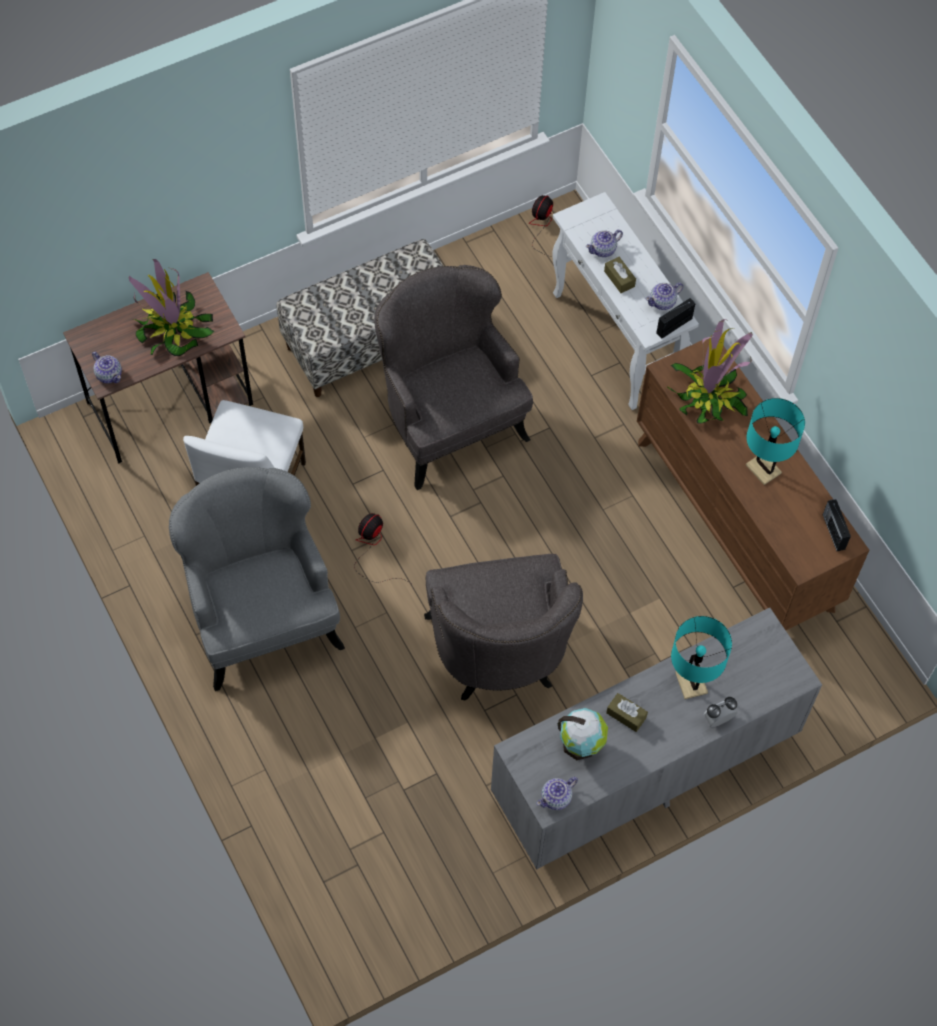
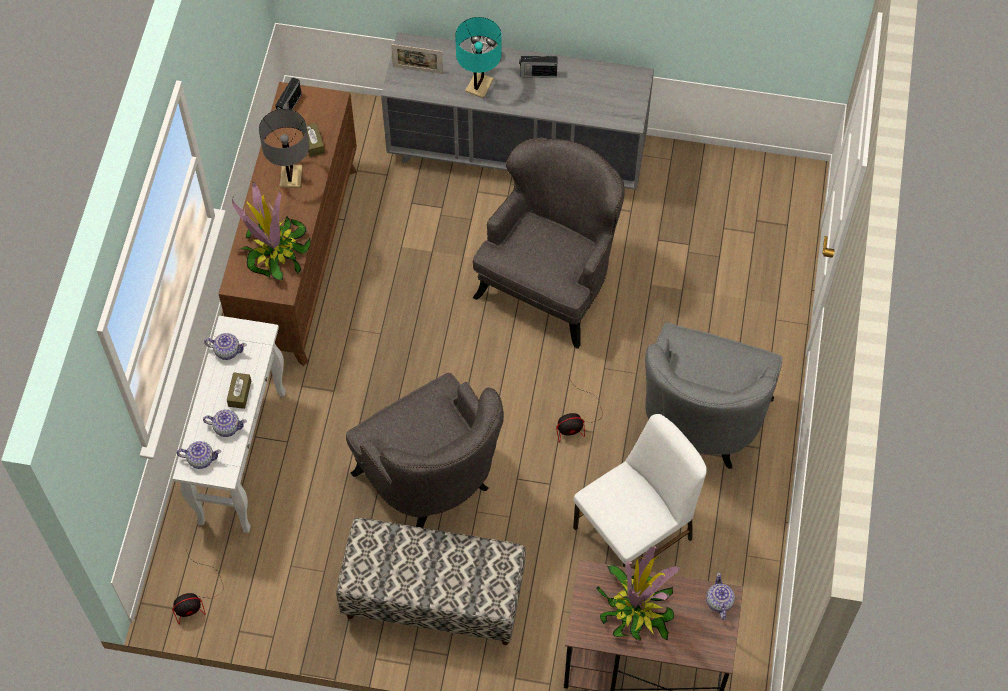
camera: 140 degrees left, 0 degrees up
(449, 422) = (432, 482): grey armchair -> grey armchair turned 45 degrees counterclockwise
(556, 798) = (629, 78): teapot -> teapot (200, 459)
(581, 744) = (585, 97): globe -> none
(626, 715) = (540, 94): brown tissue box -> brown tissue box (313, 143)
(675, 325) = (238, 326): radio -> radio (537, 74)
(762, 657) = (417, 70): none -> picture frame
(763, 469) = (291, 176): turquoise table lamp -> grey table lamp

